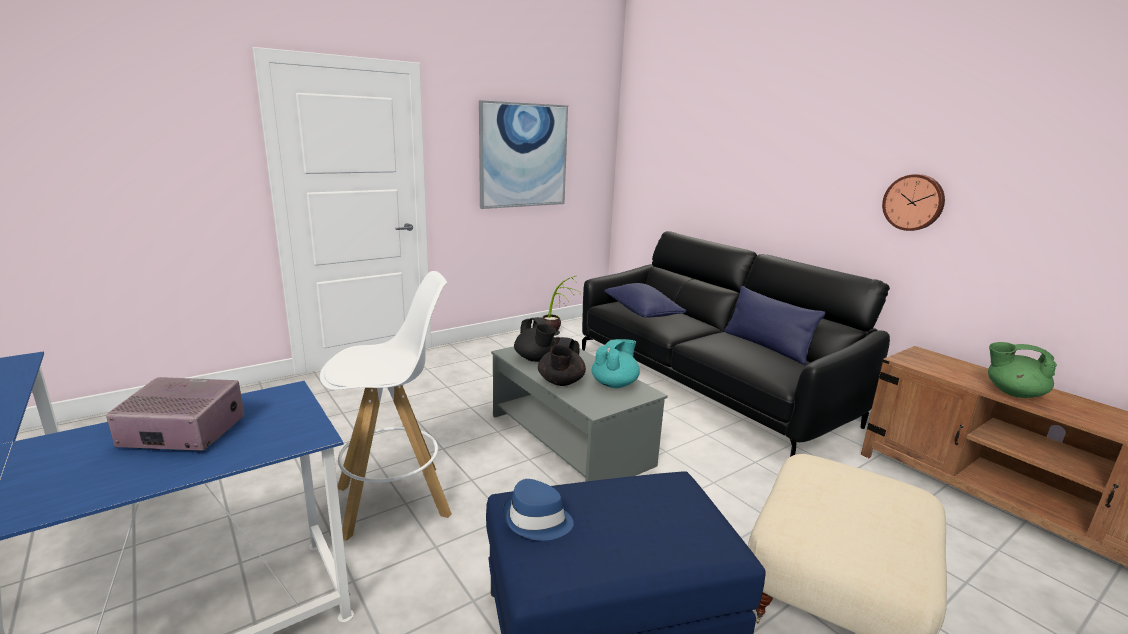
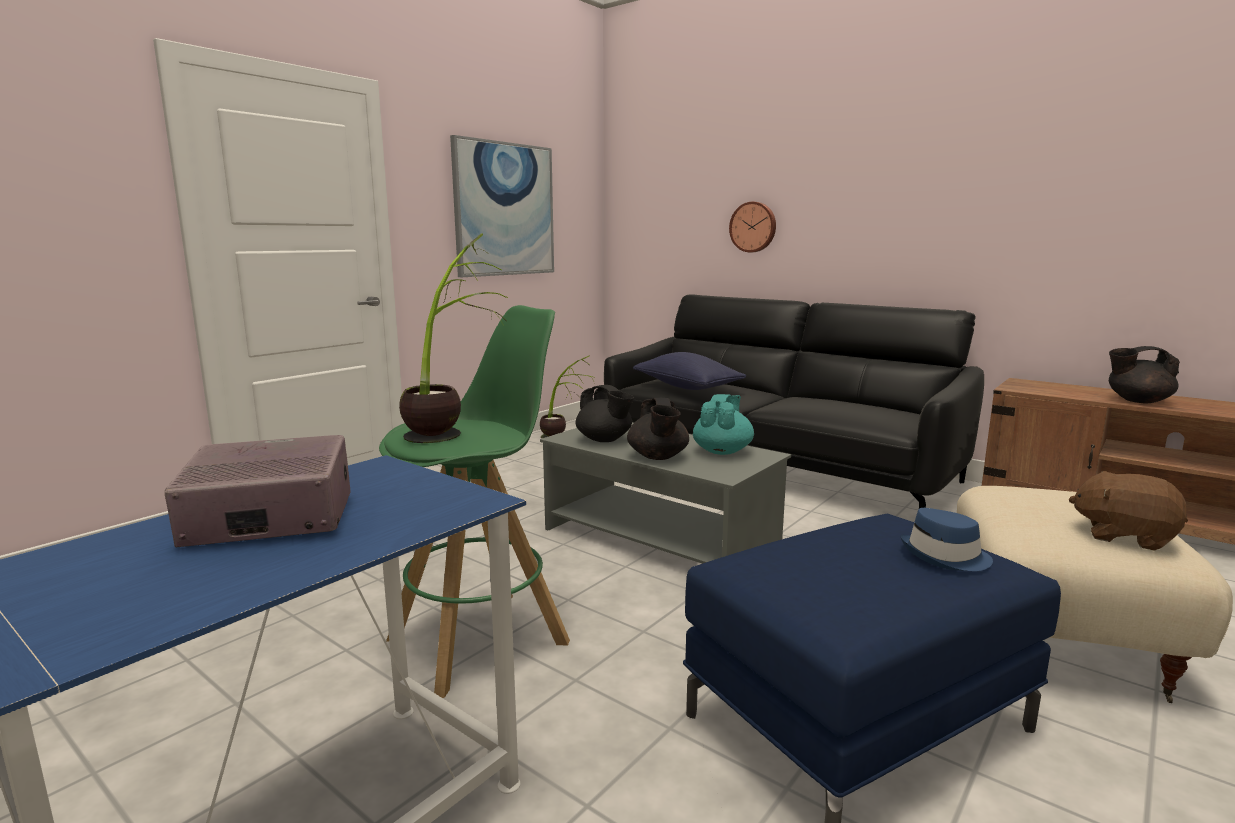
camera: 15 degrees left, 5 degrees down
(377, 355) = (454, 426): none -> potted plant
(395, 501) = (481, 640): white stool -> green stool
(537, 520) = (783, 577): blue hat -> blue hat (946, 556)
(766, 346) = (850, 402): blue pillow -> none
(876, 534) = (1124, 536): none -> brown plush toy
(914, 202) = (989, 220): wall clock -> wall clock (753, 227)
(1013, 393) = (1137, 401): green teapot -> black teapot

